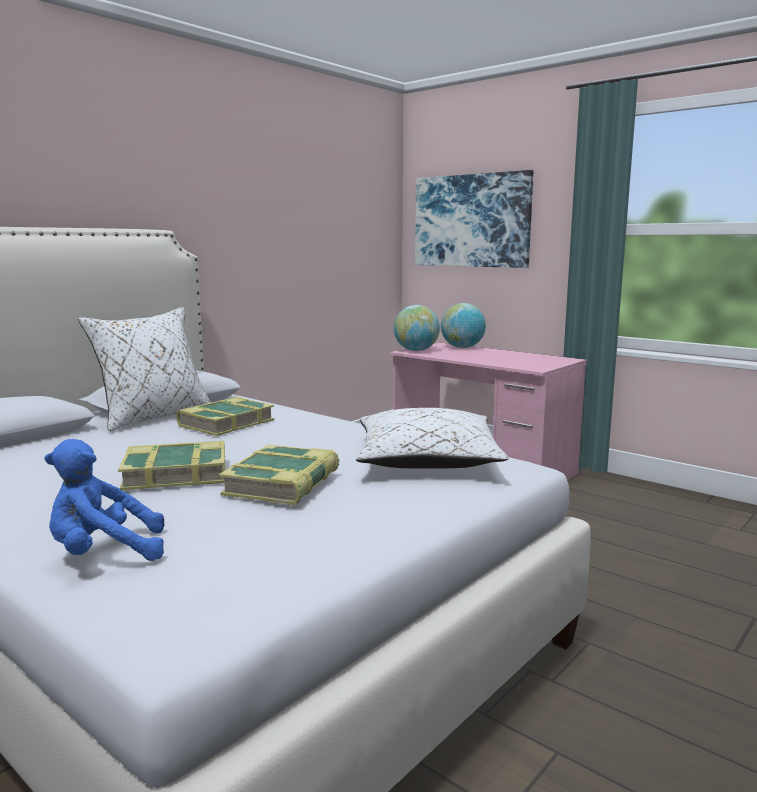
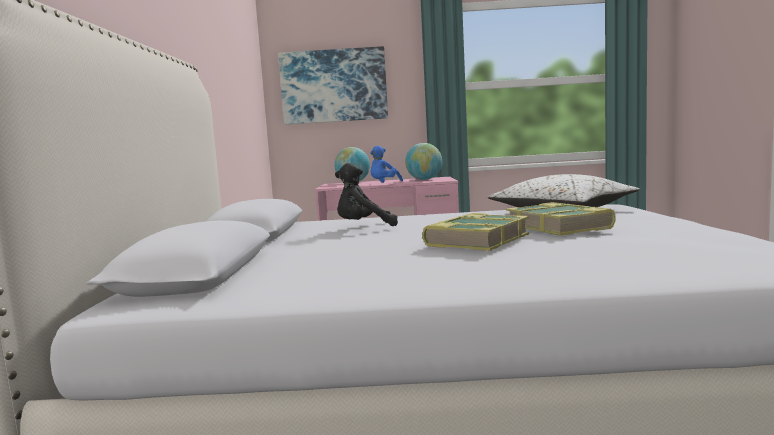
camera: 40 degrees left, 5 degrees down
(104, 554) = (640, 263): blue plush toy -> blue plush toy (384, 184)
(153, 417) = (285, 237): white pillow -> none
(226, 423) = (364, 227): book -> black plush toy
(416, 350) = (331, 186): globe -> globe (424, 179)

